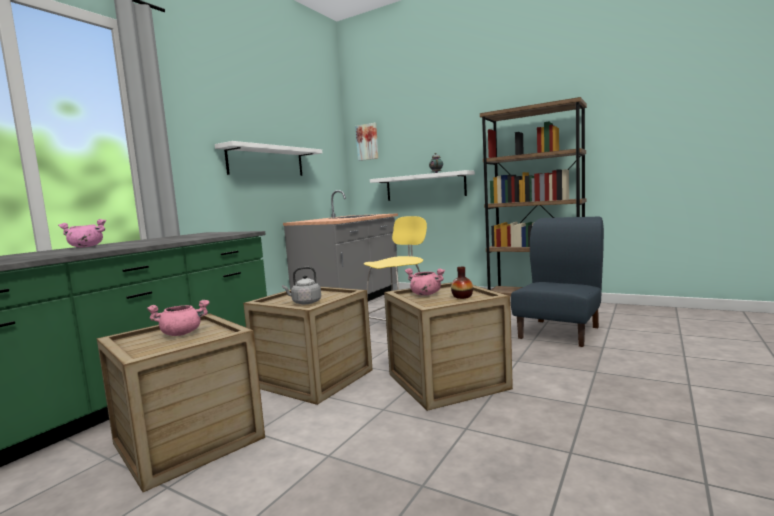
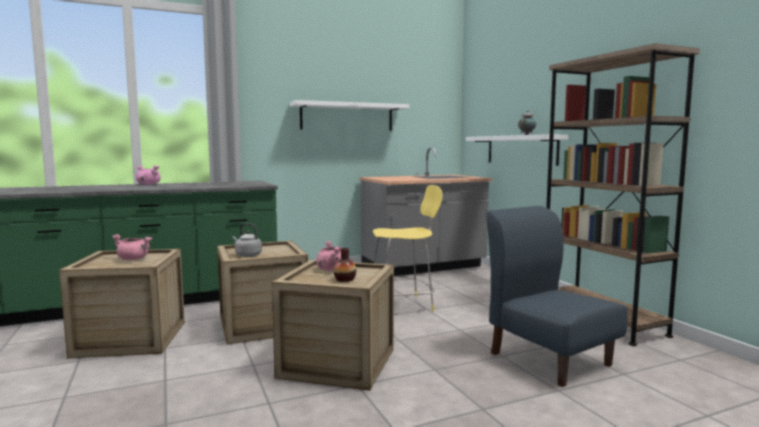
camera: 35 degrees right, 0 degrees up
(367, 142) = (477, 94): picture -> none
(560, 332) = (549, 358): blue chair -> blue chair turned 105 degrees counterclockwise

